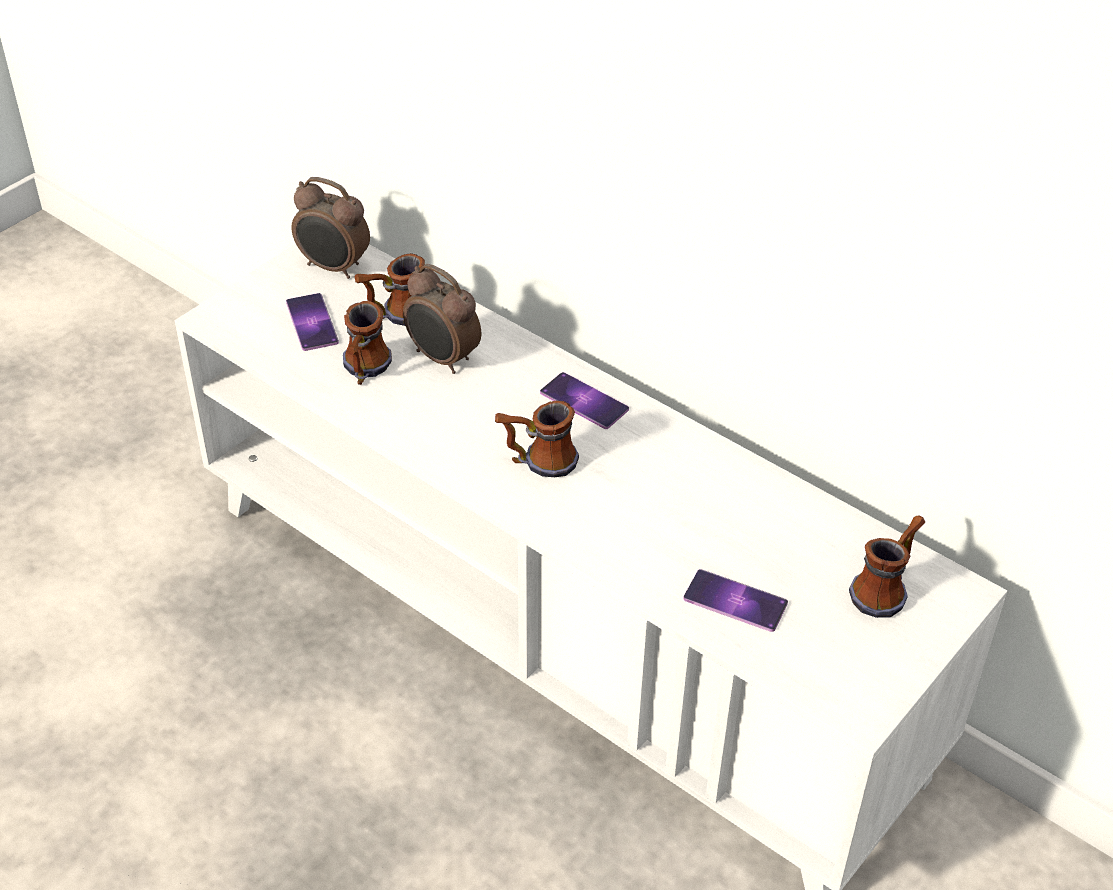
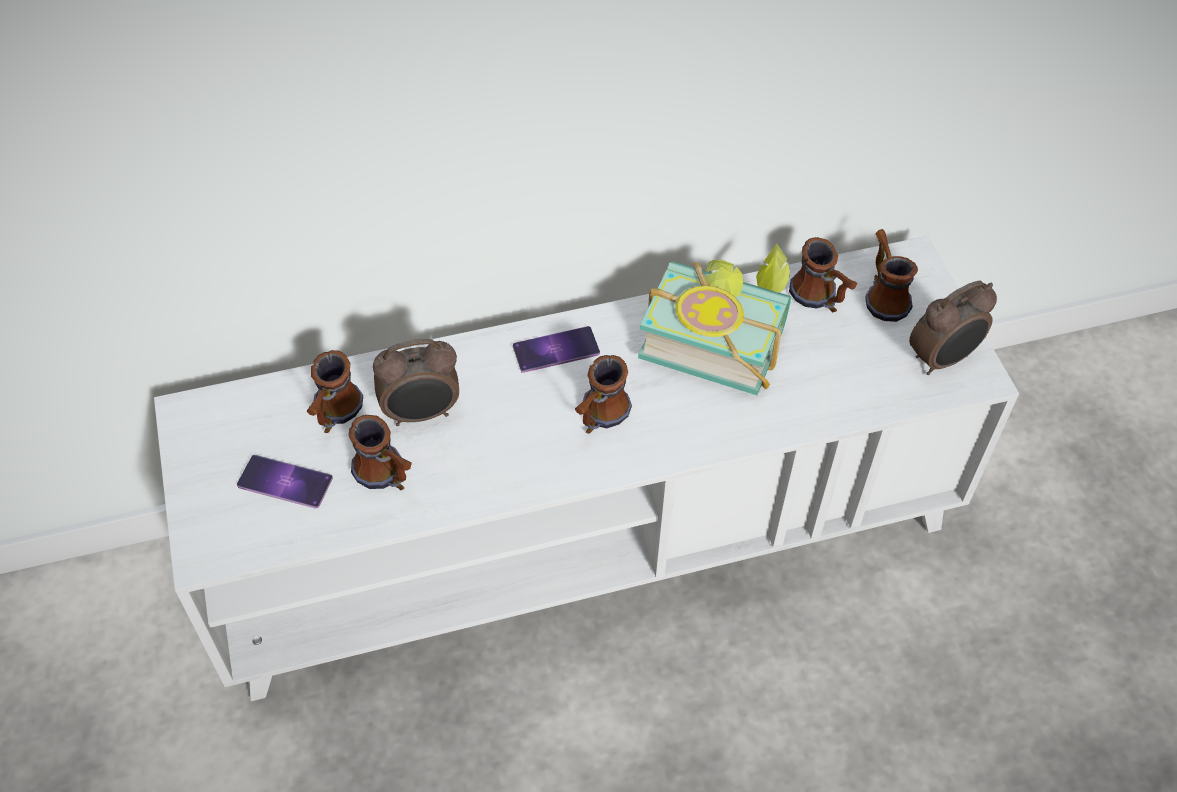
camera: 55 degrees left, 10 degrees up
(333, 268) = (225, 427): alarm clock -> alarm clock (942, 359)
(707, 493) = (717, 334): none -> book
(735, 601) = (835, 384): phone -> none
(828, 545) = (820, 299): none -> mug

